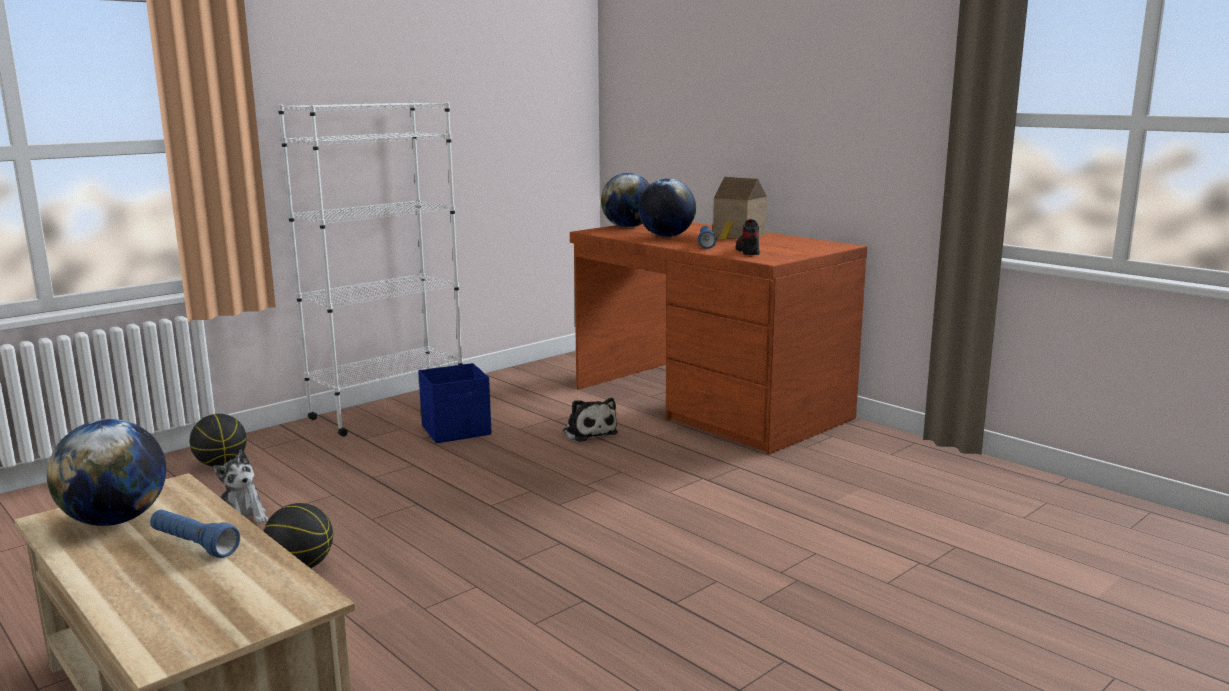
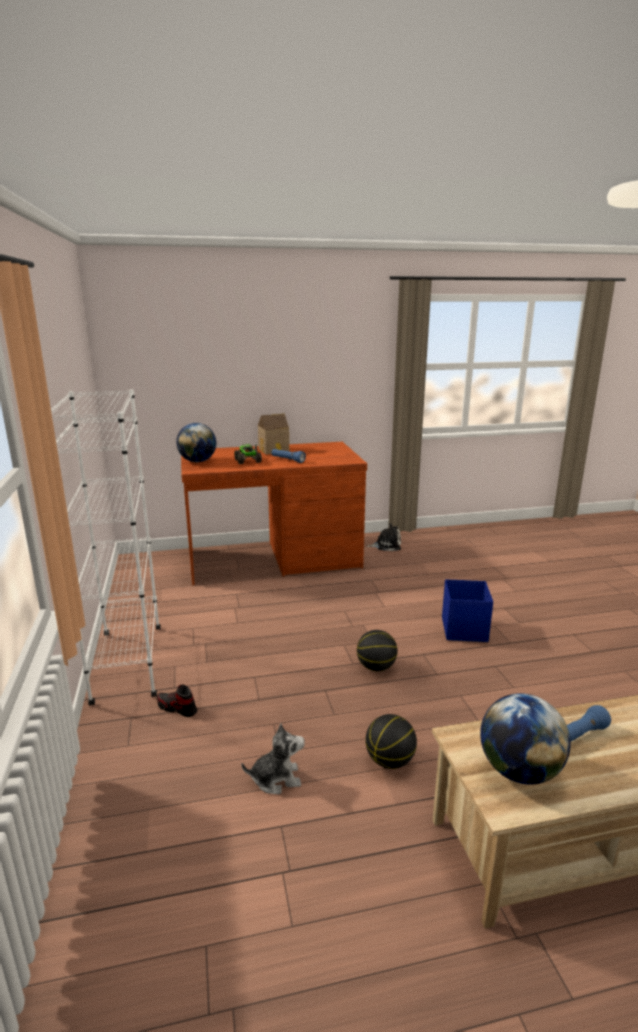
camera: 60 degrees left, 5 degrees up
(221, 464) = (138, 776): basketball -> basketball (376, 667)
(457, 430) = (210, 645): blue storage box -> blue storage box (464, 629)
(589, 432) = (273, 602): plush toy -> plush toy (386, 545)
(667, 236) = (248, 461): globe -> toy truck
(747, 251) = (323, 458): shoe -> shoe (177, 708)

